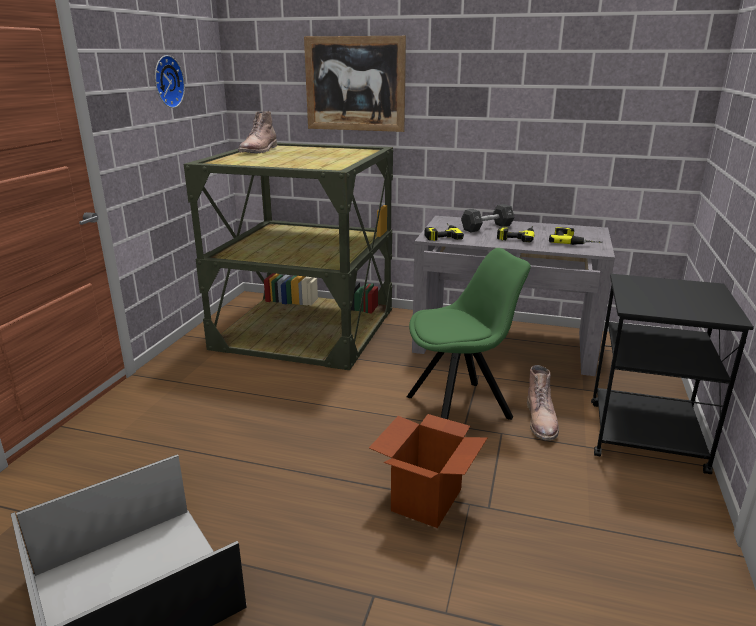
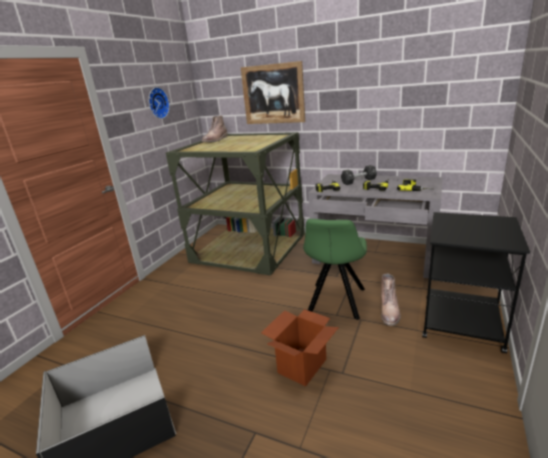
camera: 10 degrees right, 0 degrees up
(459, 407) = (336, 301): green chair -> green chair turned 120 degrees clockwise

